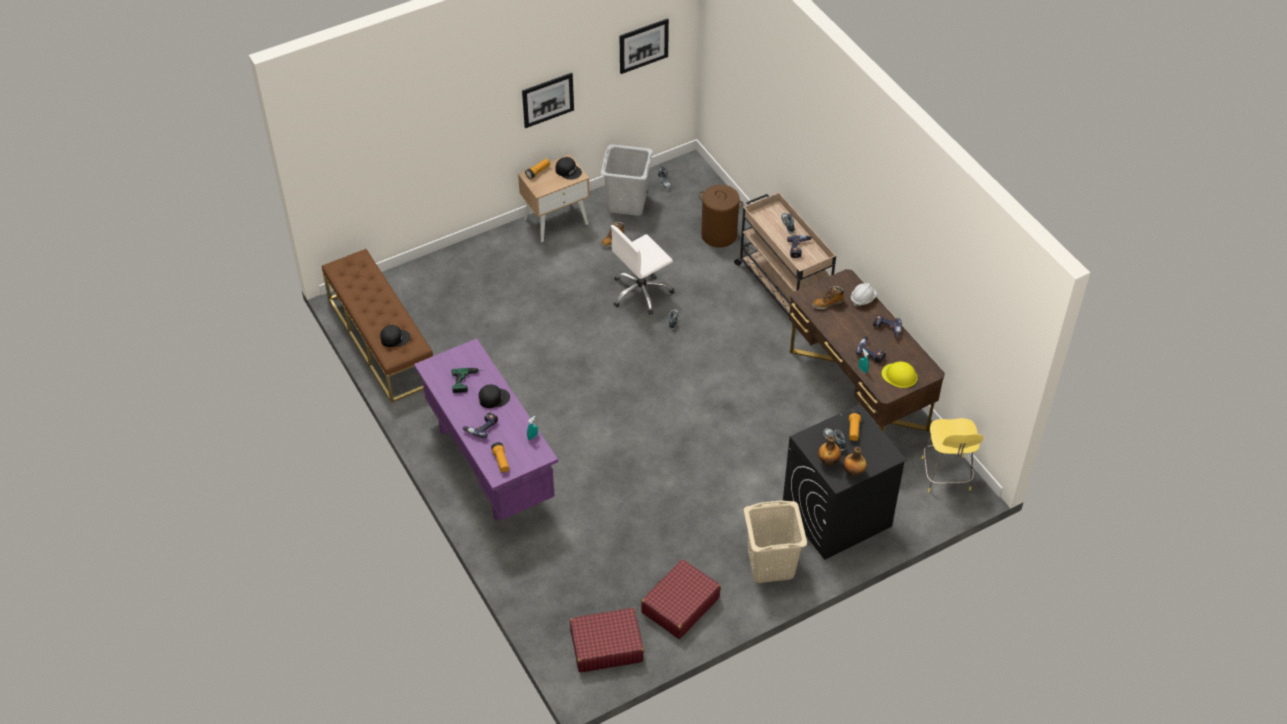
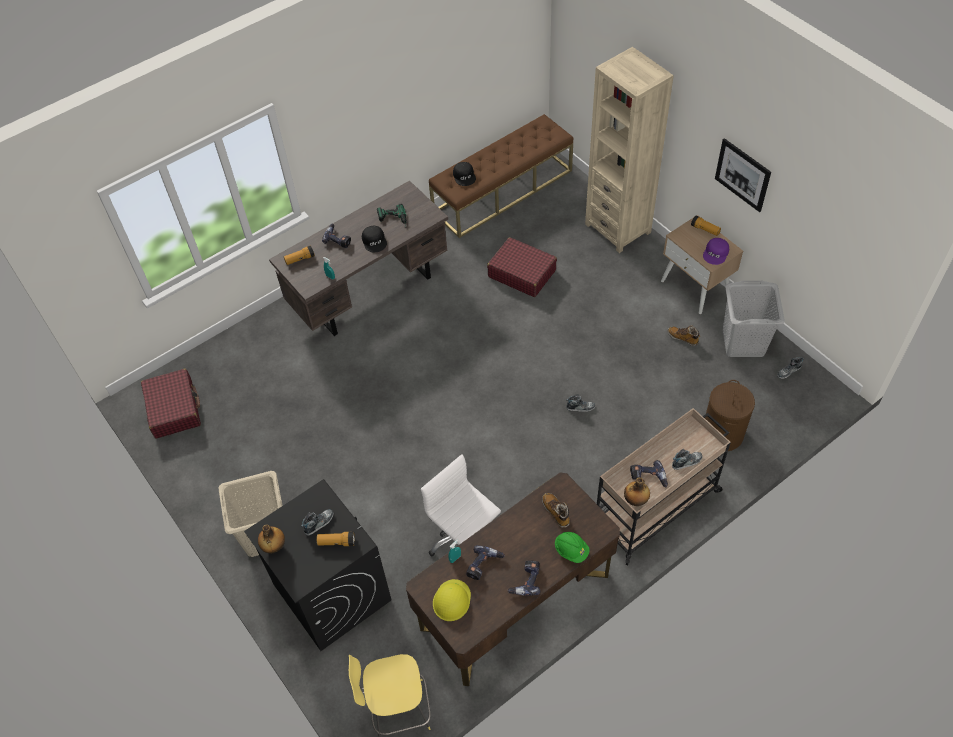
camera: 85 degrees right, 5 degrees up
(465, 260) = (618, 228): none -> beige bookcase
(489, 464) = (370, 291): purple desk -> brown desk
(568, 170) = (716, 253): black cap -> purple cap
(641, 292) = (613, 374): white office chair -> white office chair (464, 539)
(643, 45) = (847, 225): picture -> none
(680, 605) = (217, 460): red suitcase -> red suitcase (521, 273)
(828, 461) = (289, 520): bottle -> bottle (635, 500)
(863, 299) = (571, 550): white hard hat -> green hard hat

